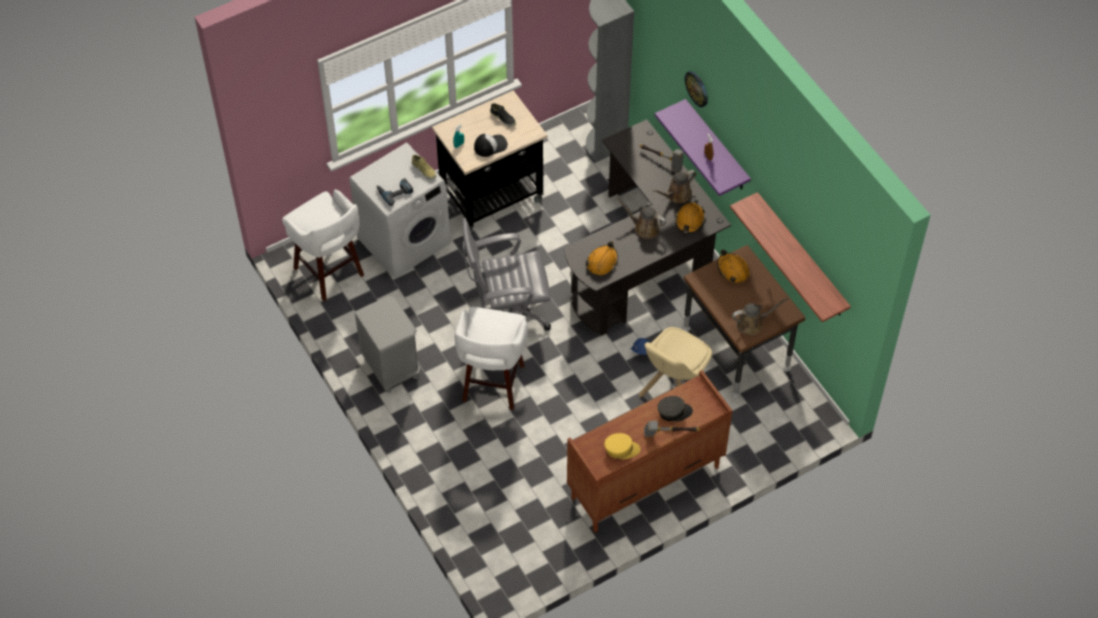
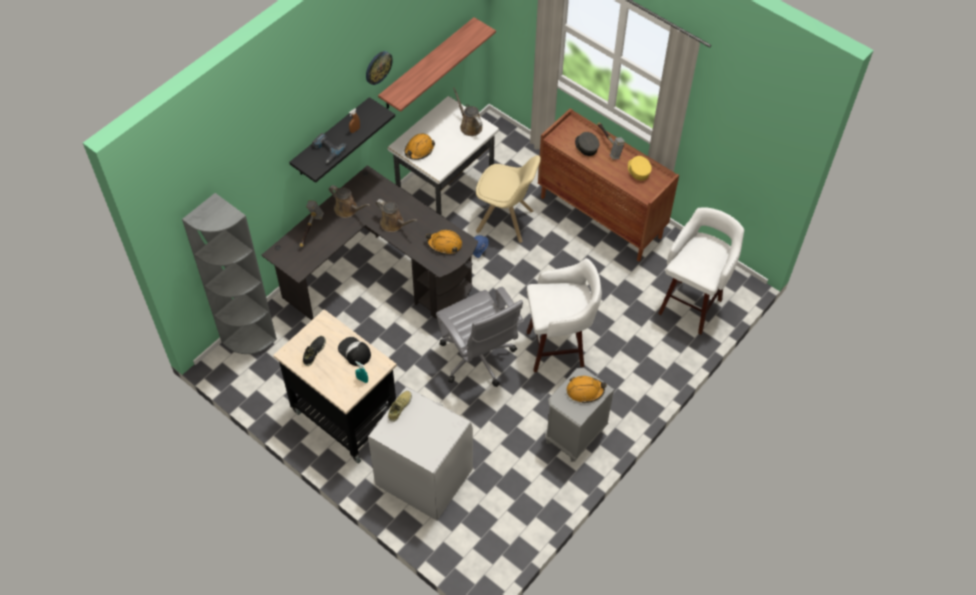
camera: 110 degrees left, 0 degrees up
(330, 274) = (490, 529): white stool -> white stool (692, 304)
(395, 192) = (437, 424): power drill -> power drill (327, 150)
(644, 228) = (394, 224): brown watering can -> brown watering can turned 60 degrees counterclockwise
(689, 221) = (374, 193): orange hard hat -> orange hard hat (585, 391)
(697, 88) = (297, 129): wall clock -> wall clock (378, 67)
(716, 147) = (331, 138): purple shelf -> black shelf
(737, 347) = (445, 189): brown desk -> white desk

